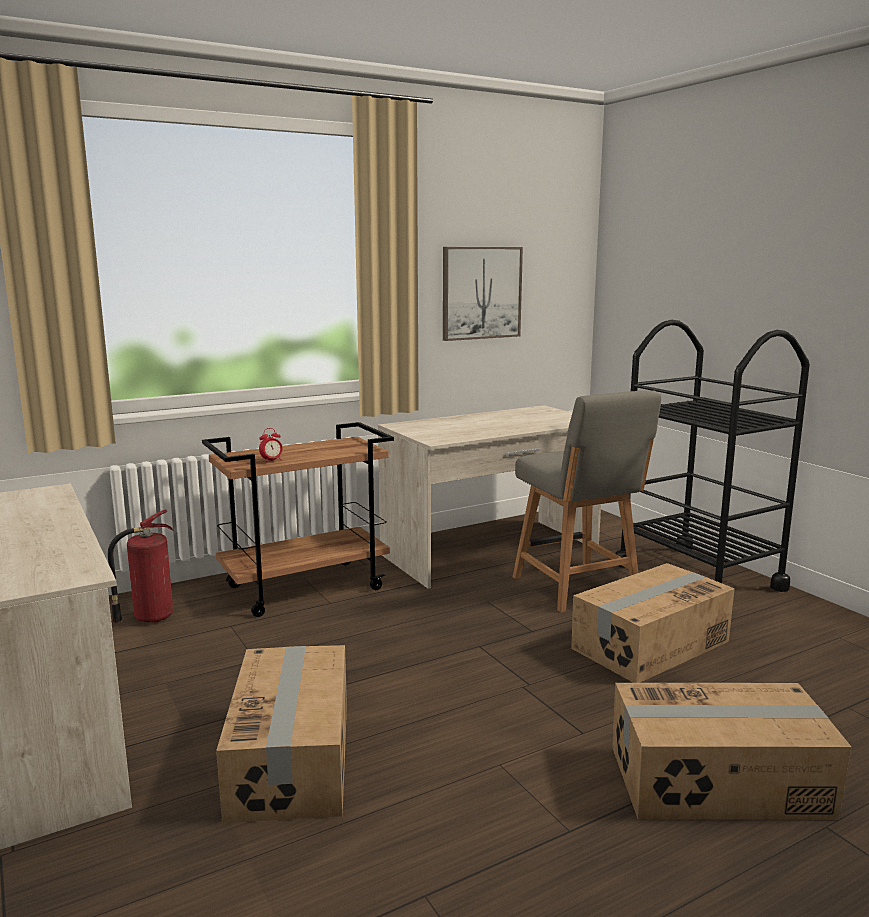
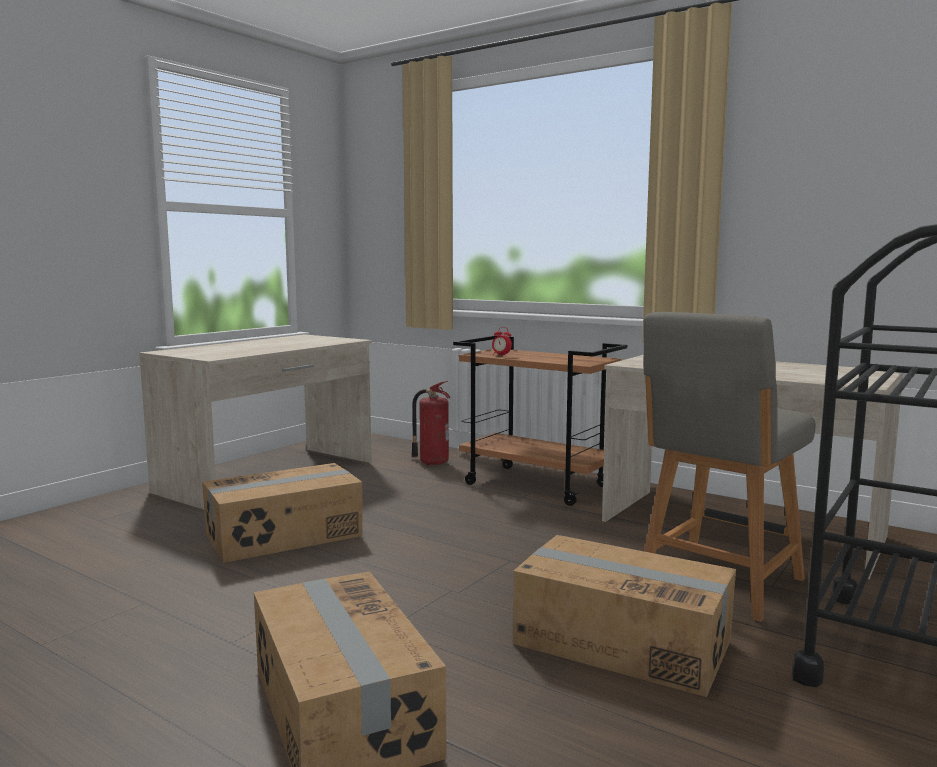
camera: 65 degrees right, 5 degrees down
(481, 293) = (831, 215): picture -> none

